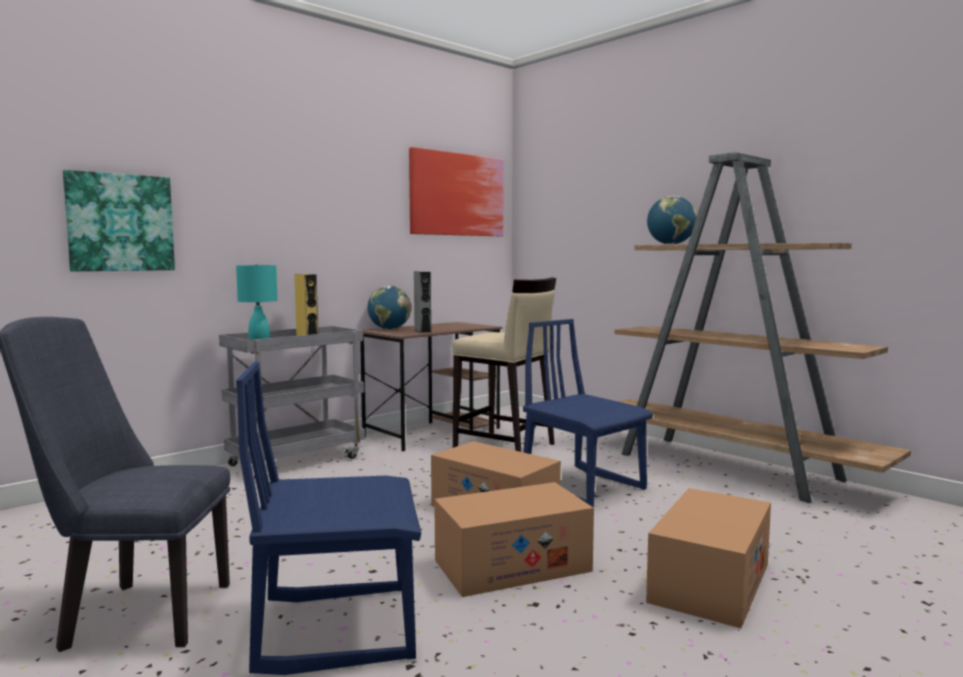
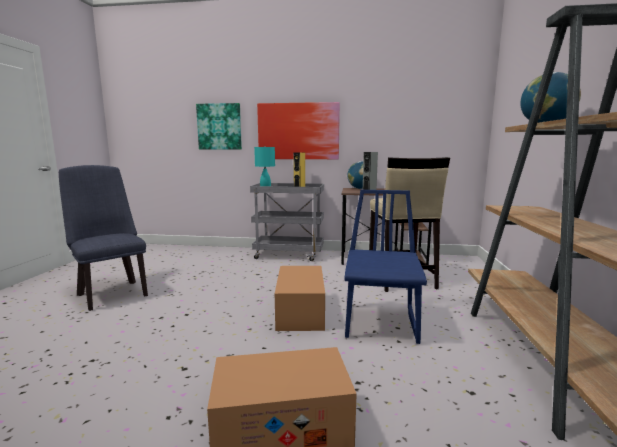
camera: 50 degrees right, 5 degrees up
(336, 627) = (122, 330): blue chair -> none
(457, 195) = (434, 96): picture -> picture (298, 131)
(512, 565) = (228, 344): cardboard box -> none

